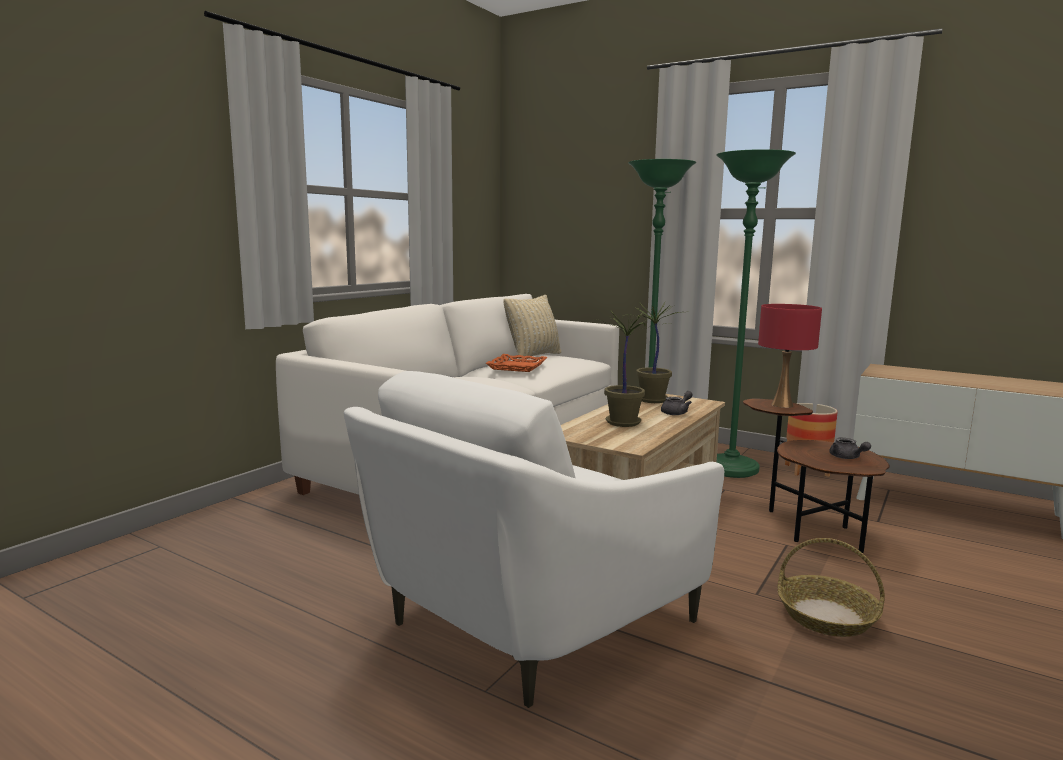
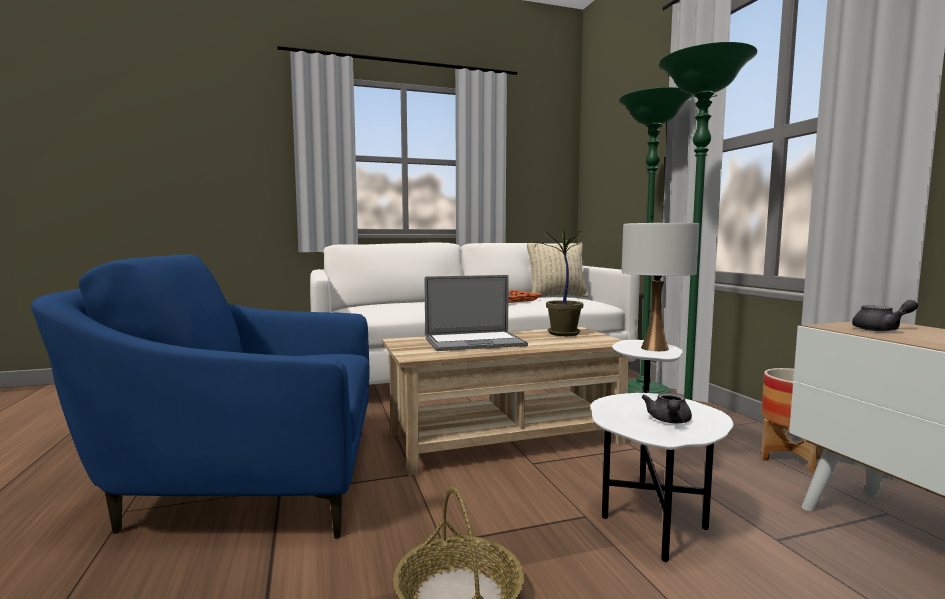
camera: 40 degrees right, 5 degrees down
(526, 620) = (247, 481): white armchair -> blue armchair
(623, 422) = (474, 342): potted plant -> laptop
(677, 412) = (550, 344): grey teapot -> grey teapot (882, 329)
(781, 405) = (654, 348): red table lamp -> white table lamp
(807, 528) = (649, 511): brown side table -> white side table

